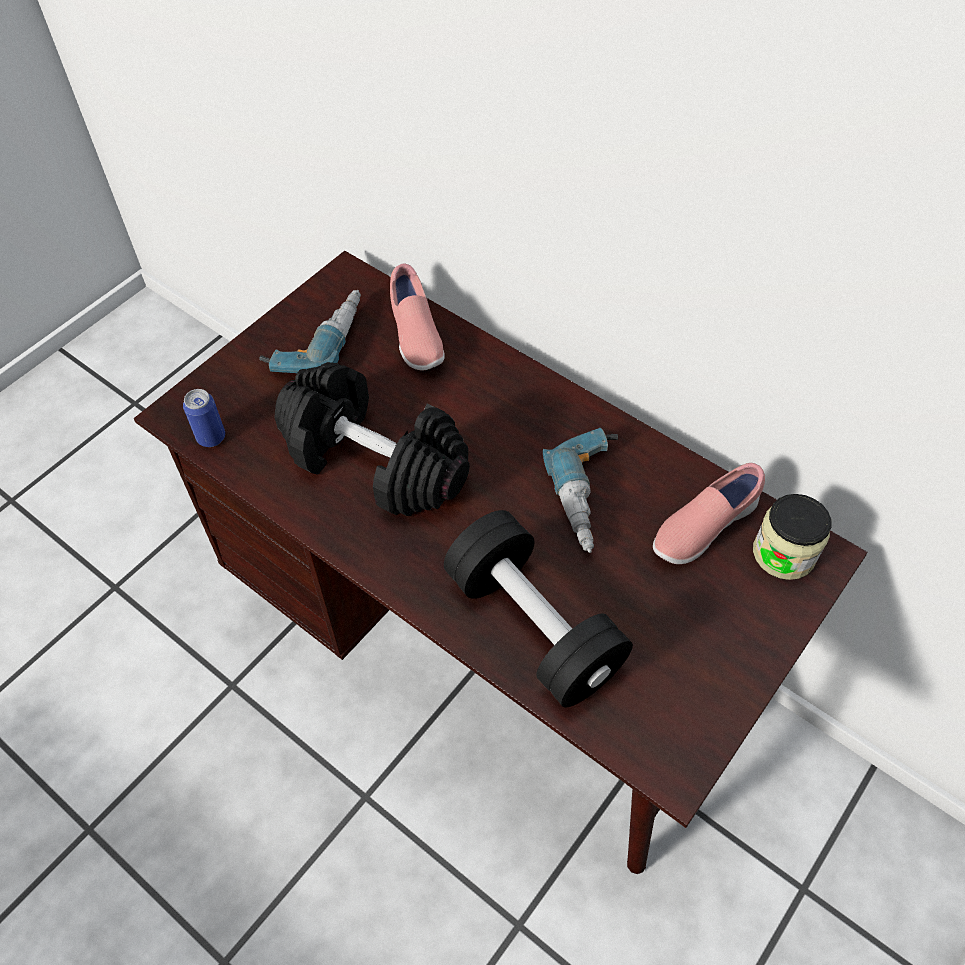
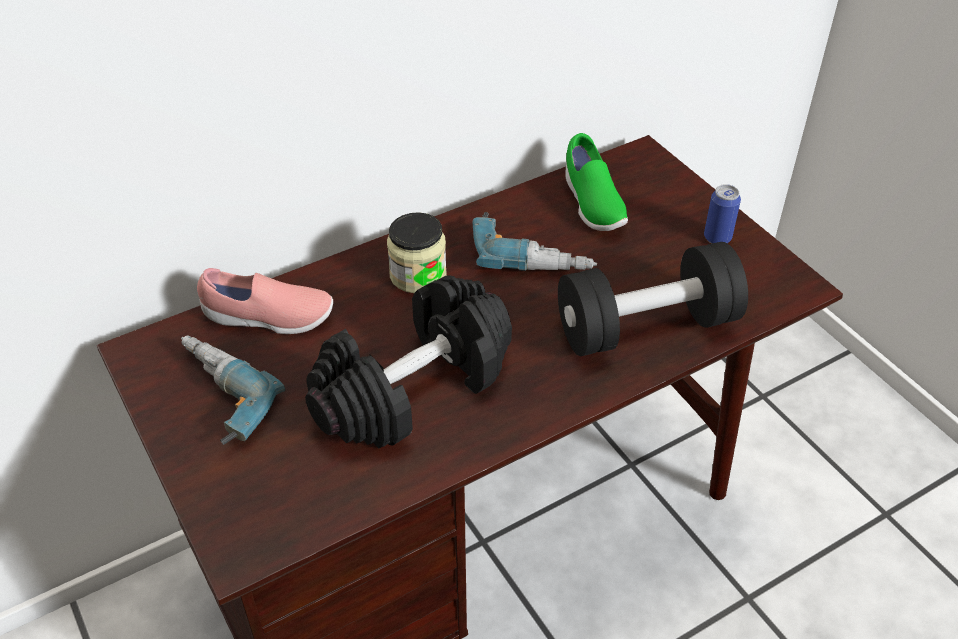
camera: 70 degrees left, 10 degrees down
(211, 437) = (299, 523): can -> can (717, 238)
(703, 527) = (591, 204): pink shoe -> green shoe
(783, 553) = (633, 172): jar -> jar (418, 275)

